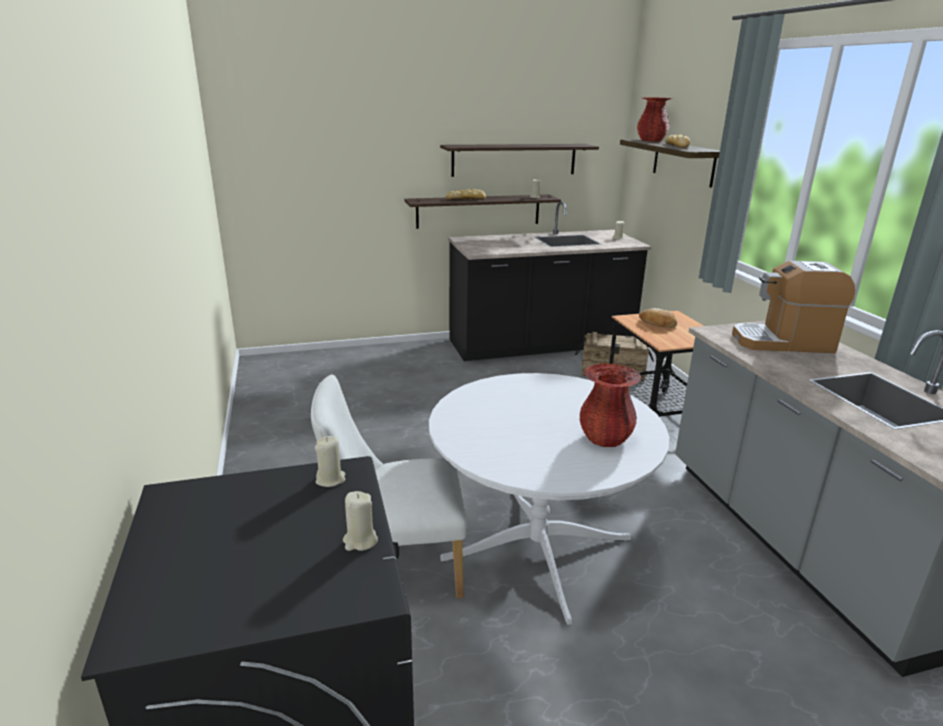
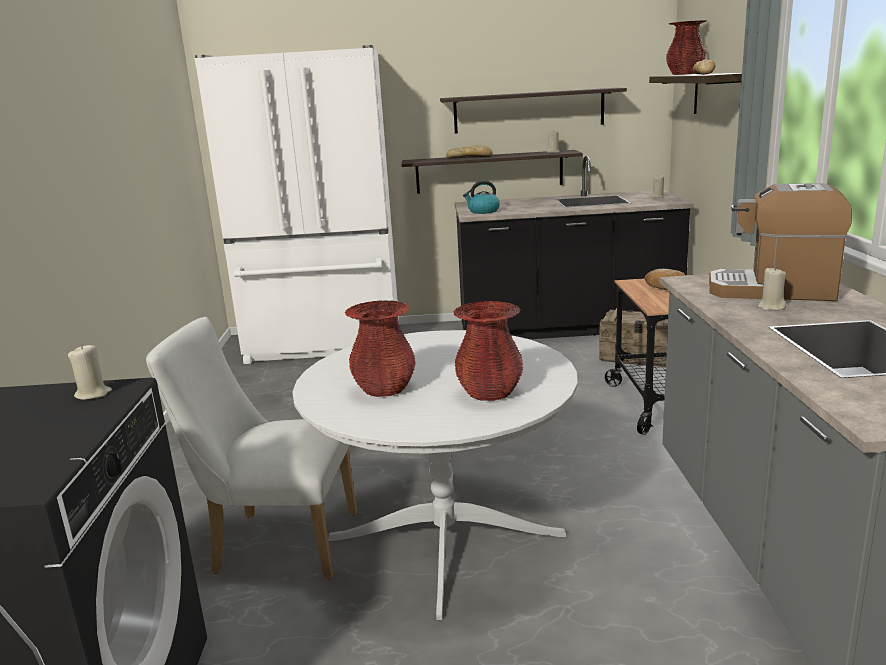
camera: 15 degrees right, 5 degrees down
(337, 365) = (325, 345): none -> white fridge
(360, 541) = (64, 443): beige candle -> beige candle (771, 307)
(484, 249) = (483, 211): none -> kettle
(515, 438) = (384, 389): none -> red vase

